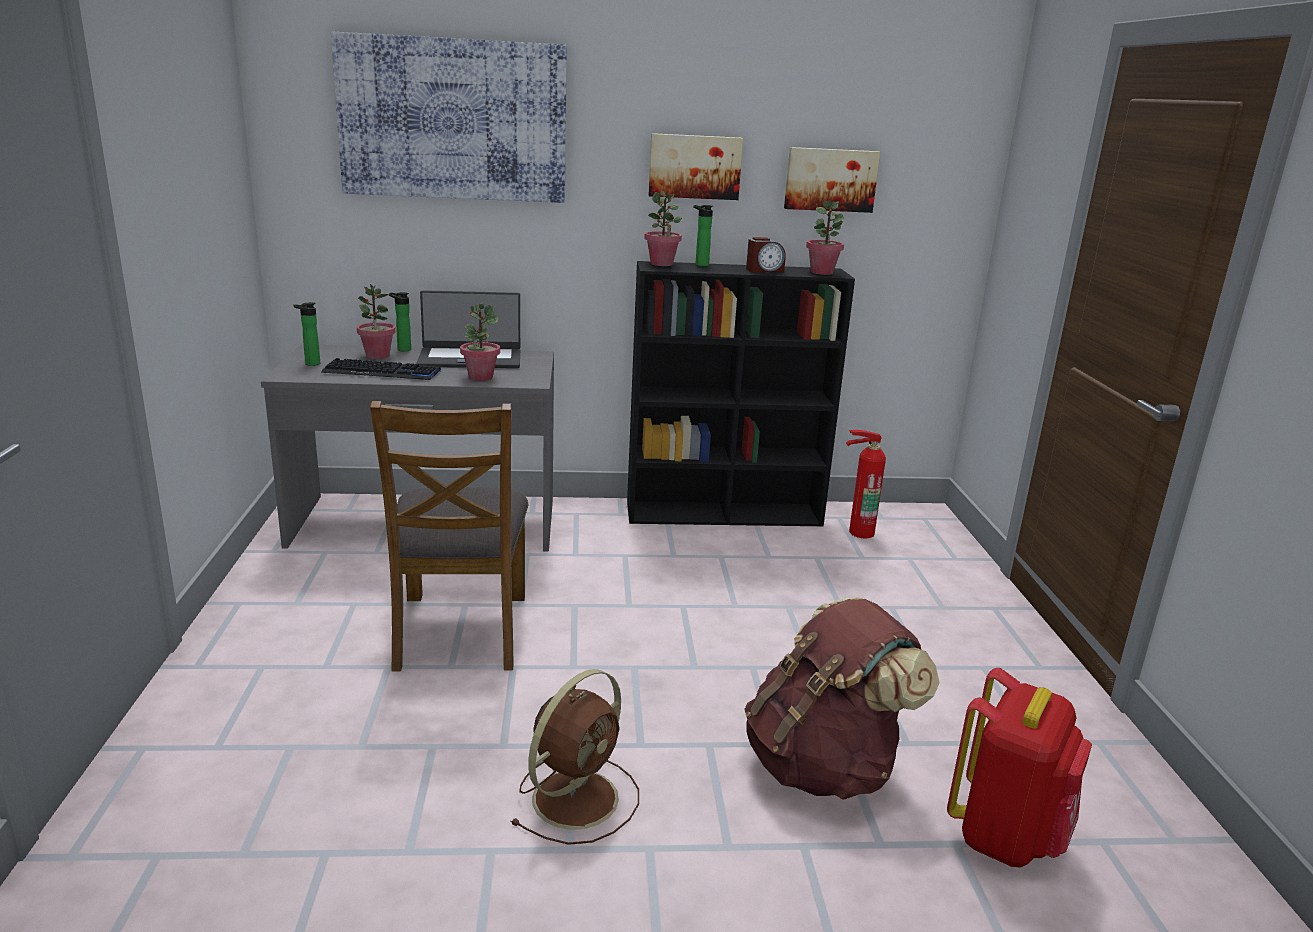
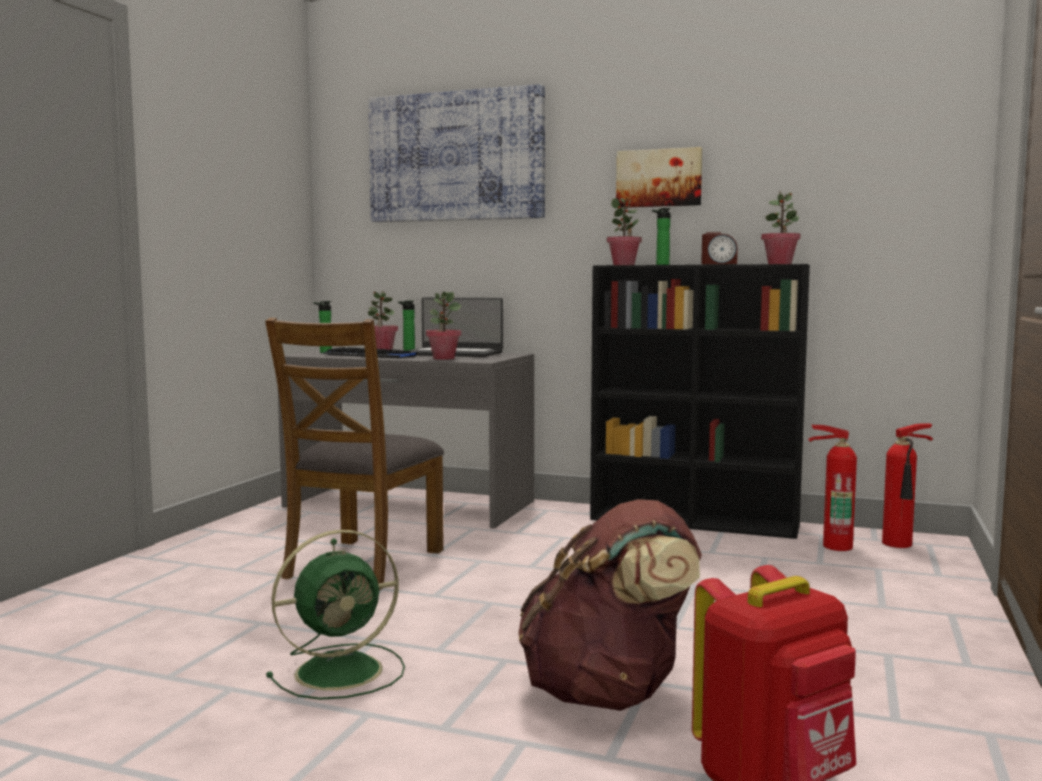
camera: 25 degrees right, 15 degrees down
(578, 796) = (343, 671): brown fan -> green fan
(830, 179) = (794, 179): picture -> none
(905, 522) = (900, 544): none -> fire extinguisher

